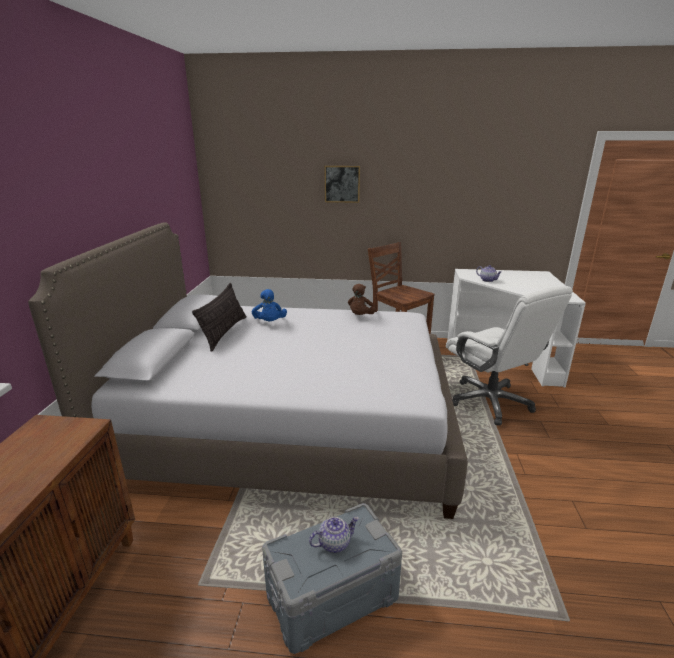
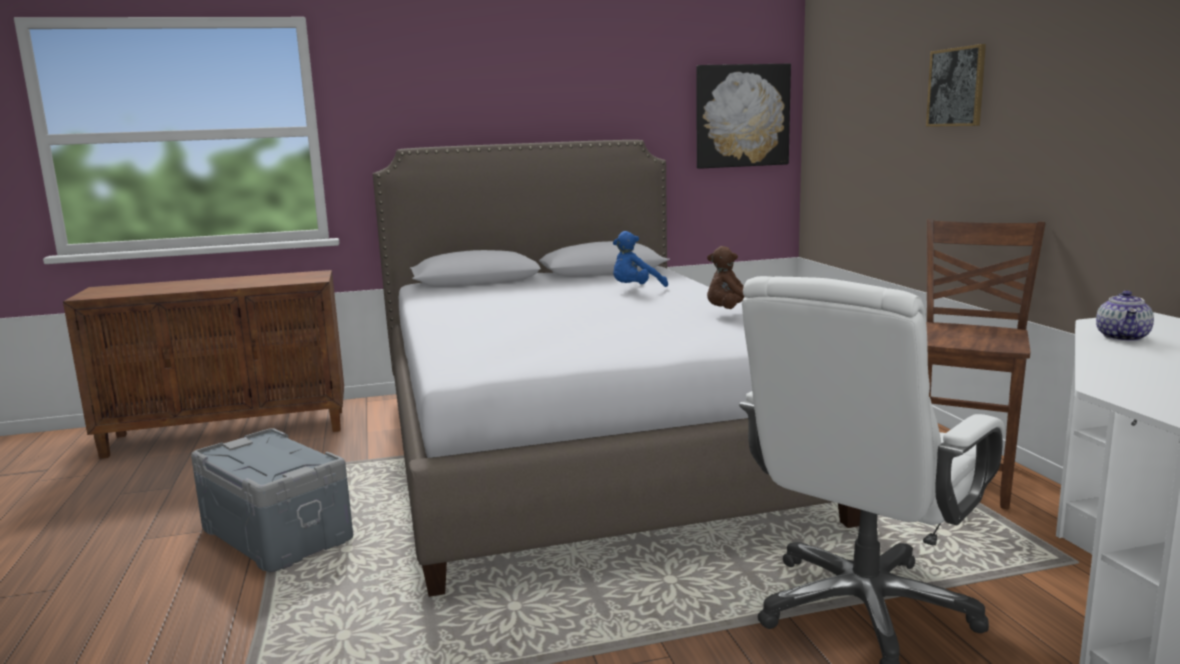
camera: 70 degrees right, 10 degrees down
(185, 196) = (742, 116): none -> picture
(224, 332) = (578, 283): pillow -> none
(334, 543) = (275, 457): teapot -> none

